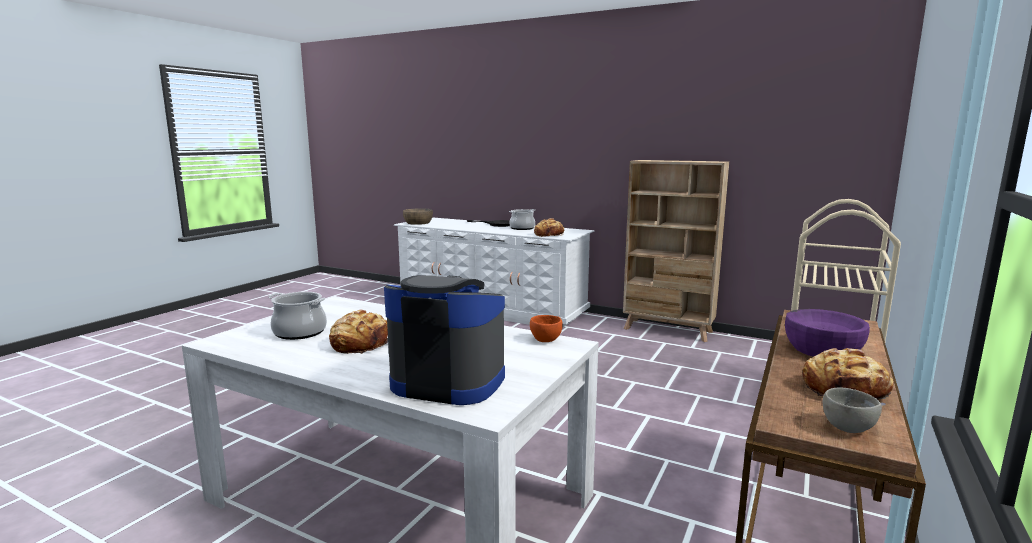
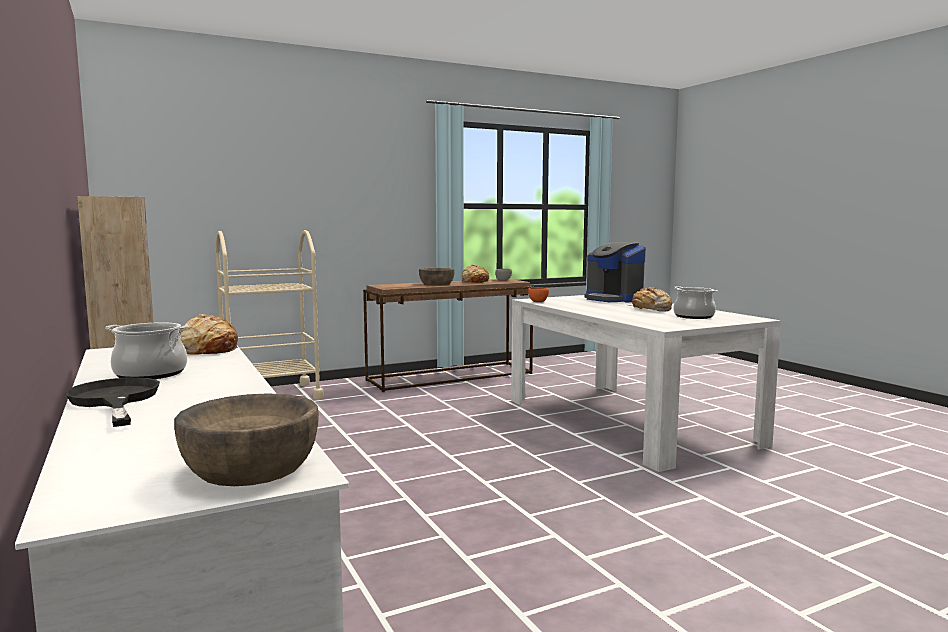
camera: 145 degrees left, 5 degrees down
(822, 349) = (436, 284): purple bowl -> brown bowl

